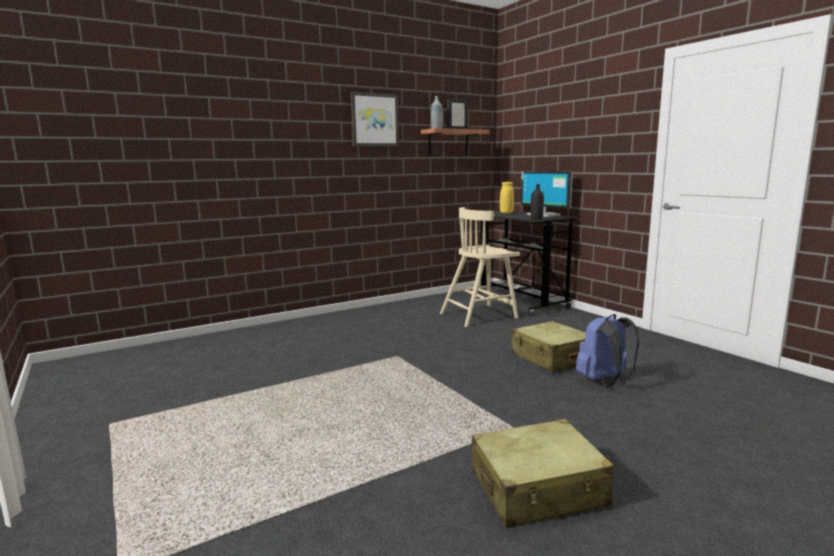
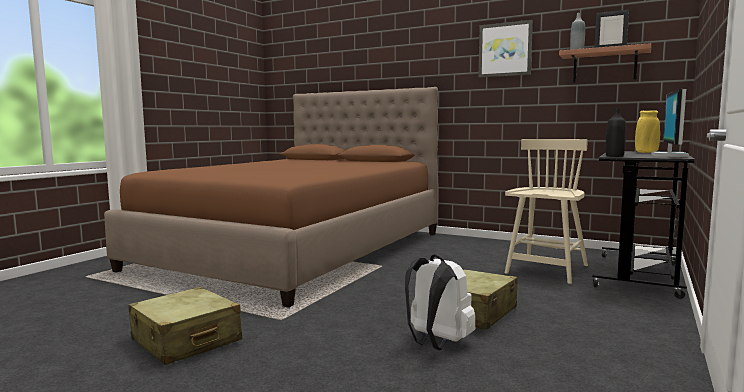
camera: 60 degrees right, 5 degrees down
(269, 379) = (298, 250): none -> brown bed
(480, 315) = (546, 269): beige chair -> beige chair turned 90 degrees clockwise
(605, 382) = (436, 343): blue backpack -> white backpack

